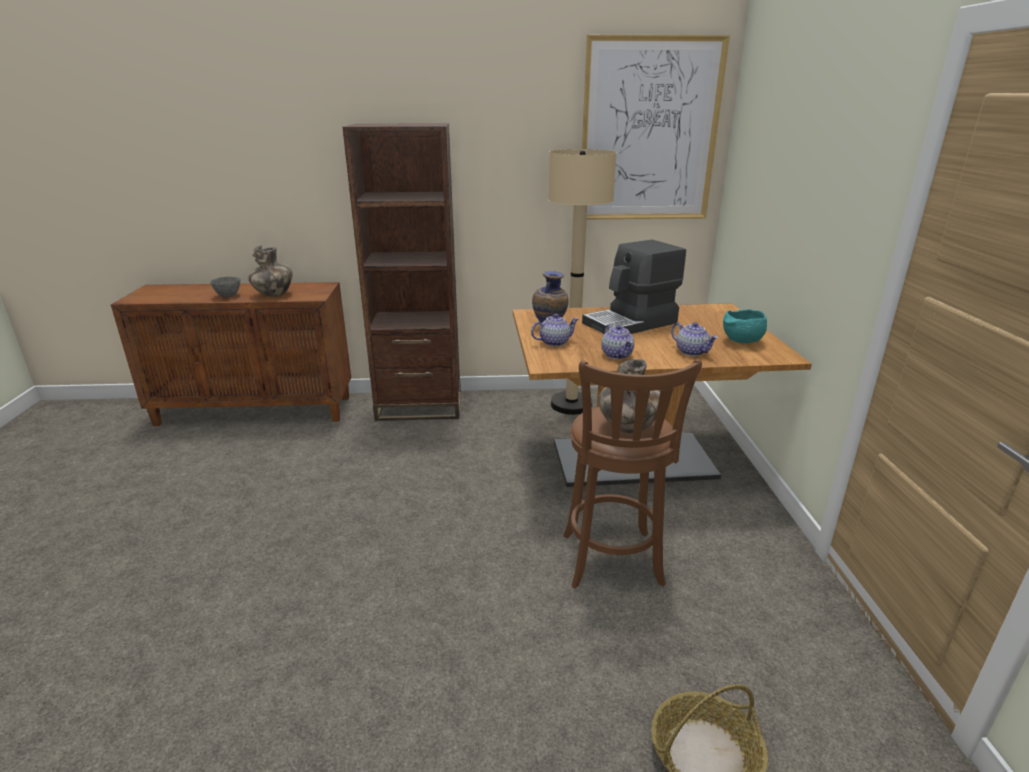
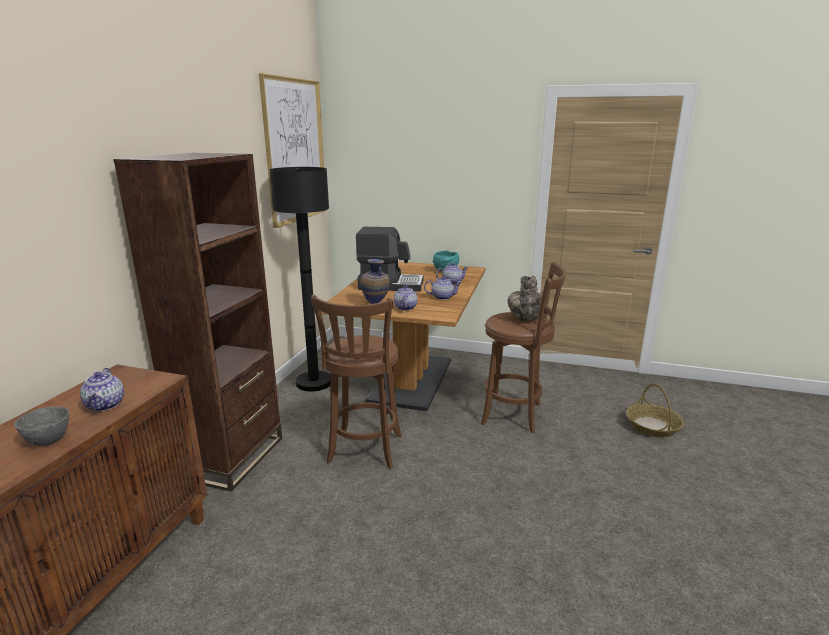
camera: 70 degrees left, 5 degrees down
(274, 294) = (105, 405): vase -> teapot
(459, 465) = (364, 451): none -> brown stool
(571, 404) = (314, 382): beige floor lamp -> black floor lamp
(631, 323) = (390, 285): coffee machine -> coffee machine turned 75 degrees counterclockwise

